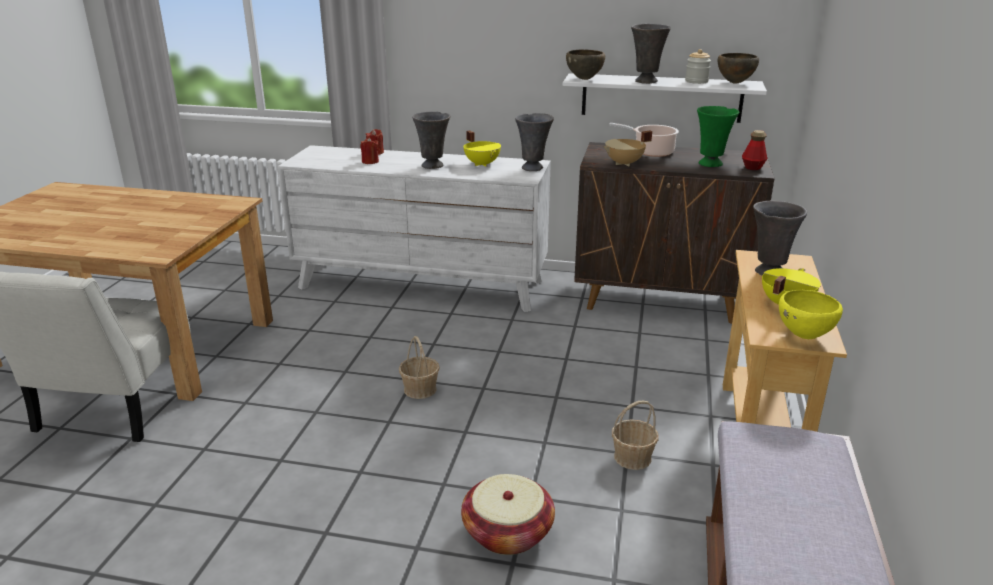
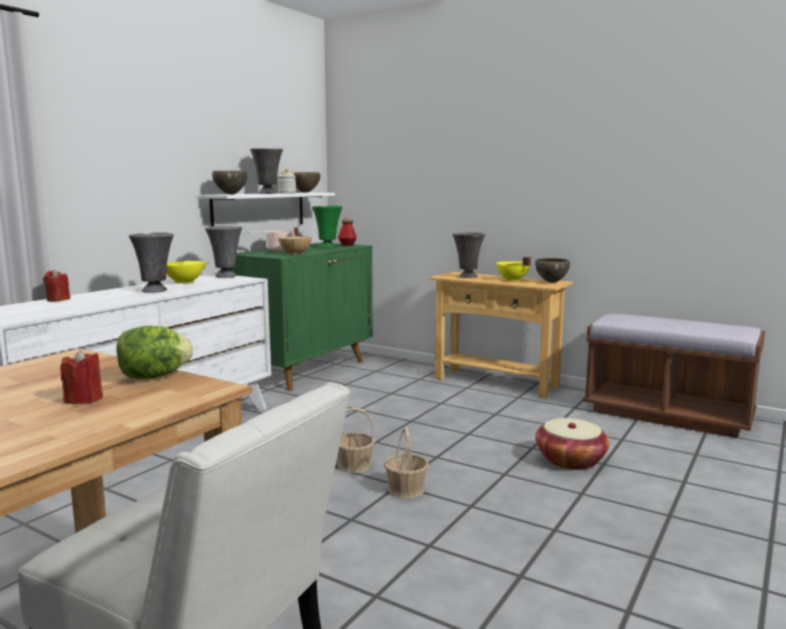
camera: 70 degrees left, 15 degrees down
(187, 234) = (154, 377): none -> lettuce
(370, 162) = (87, 302): red candle -> red candle (84, 399)
(633, 457) = (501, 413): basket -> basket (406, 489)
(662, 300) = (307, 370): brown cabinet -> green cabinet
(804, 336) = (551, 282): yellow bowl -> brown bowl

